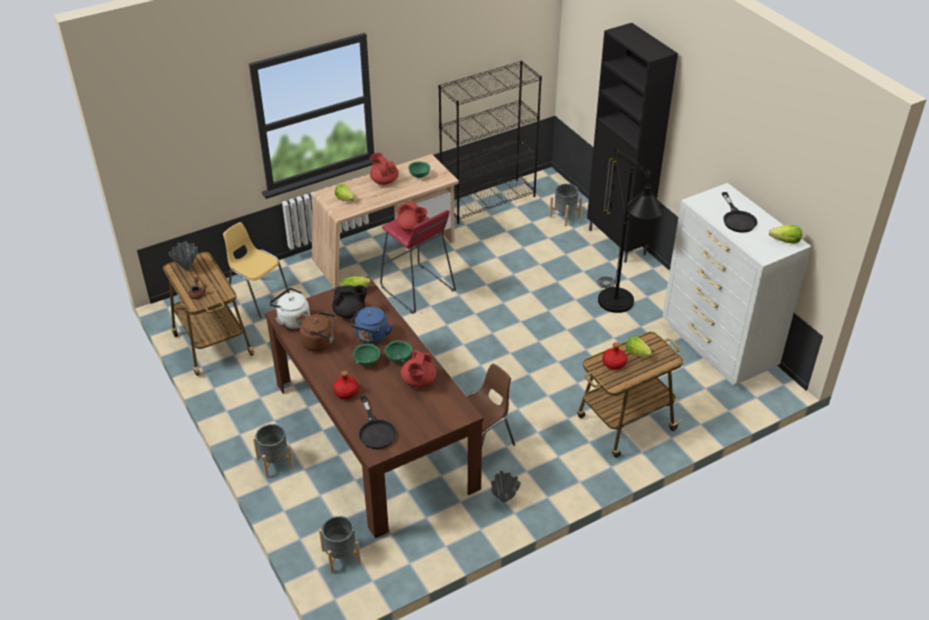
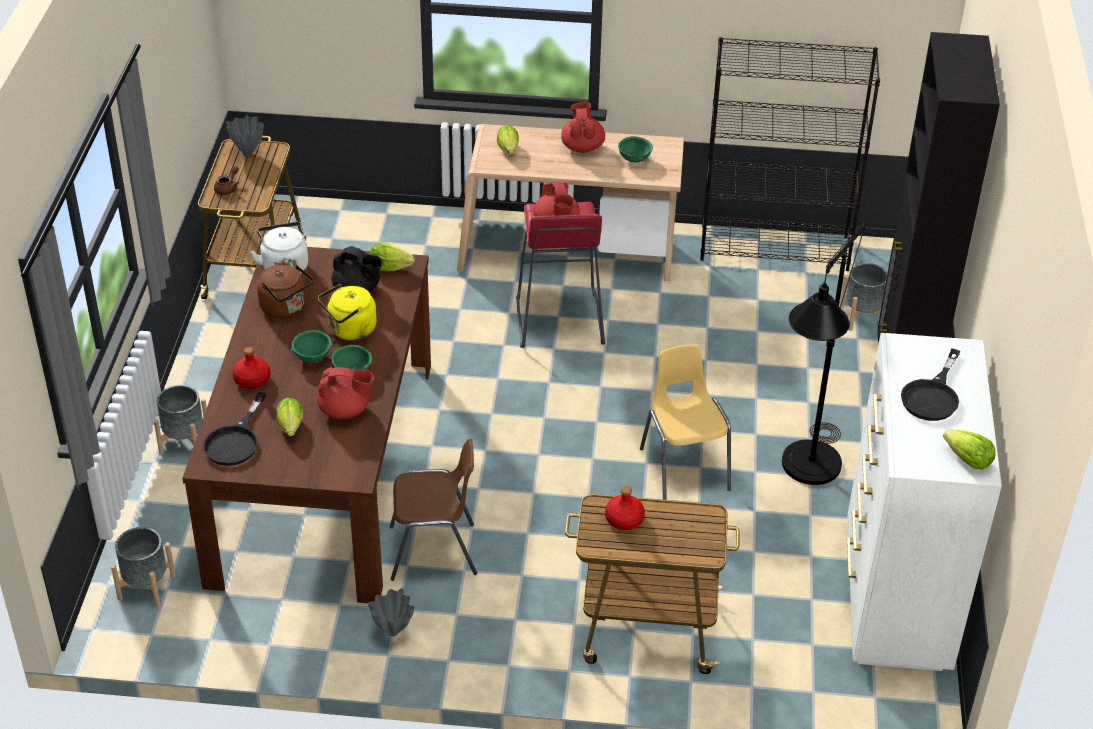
camera: 35 degrees right, 0 degrees up
(258, 297) = (360, 239): yellow chair -> yellow chair (683, 468)
(371, 337) = (350, 330): blue kettle -> yellow kettle
(418, 381) = (345, 410): red teapot -> red teapot turned 135 degrees counterclockwise
(639, 354) = (671, 525): lettuce -> lettuce (291, 428)

